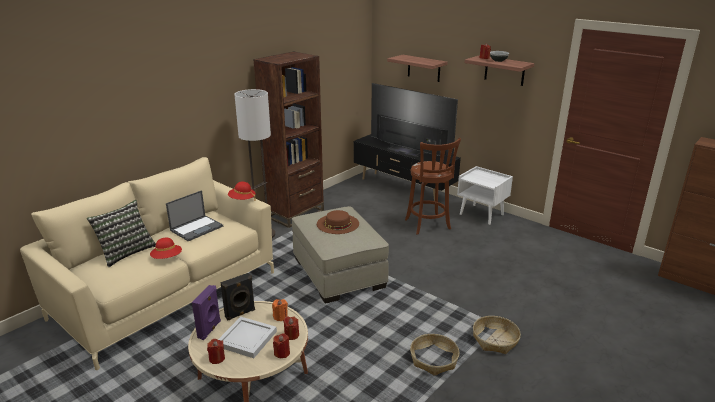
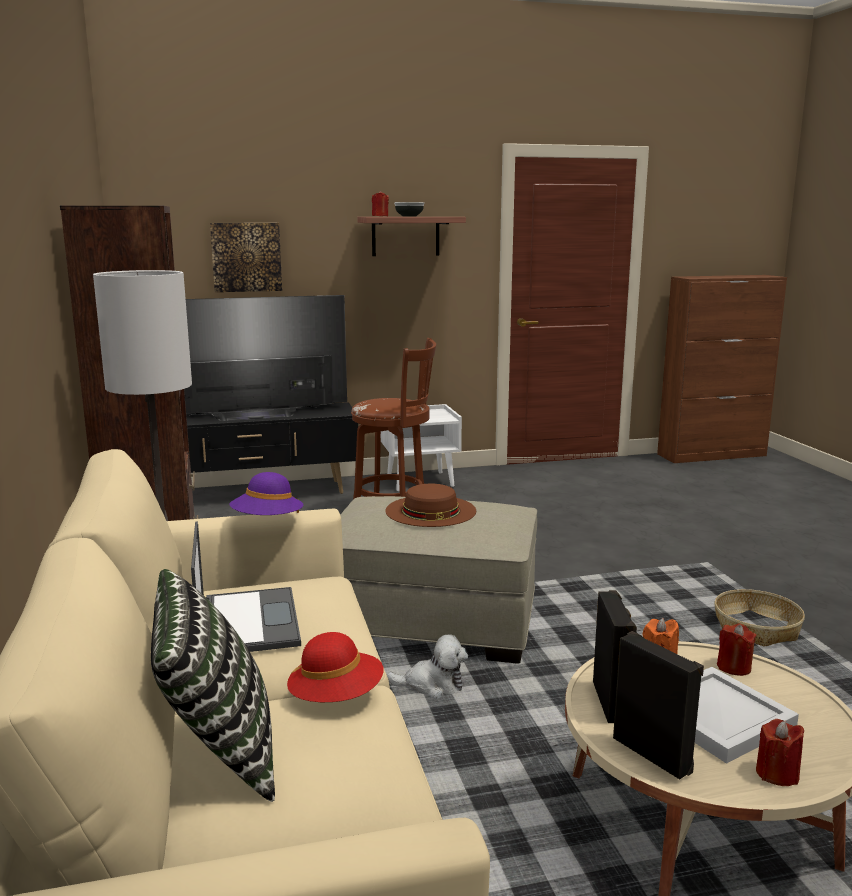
camera: 55 degrees left, 10 degrees down
(210, 329) = (653, 753): purple speaker -> black speaker
(242, 199) = (267, 521): red hat -> purple hat
(282, 353) = (797, 690): red candle -> none
(289, 290) = (432, 685): none -> plush toy
(424, 68) = (246, 257): shelf -> picture
(495, 340) = (736, 575): basket -> none

